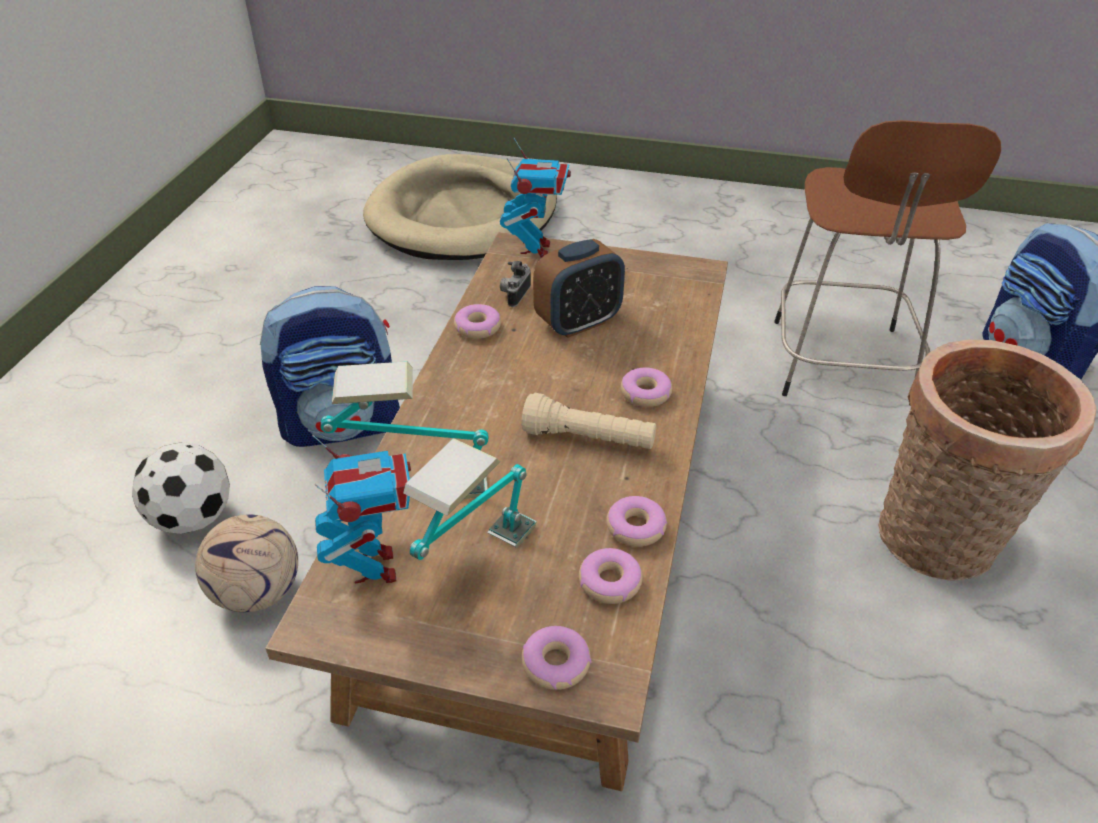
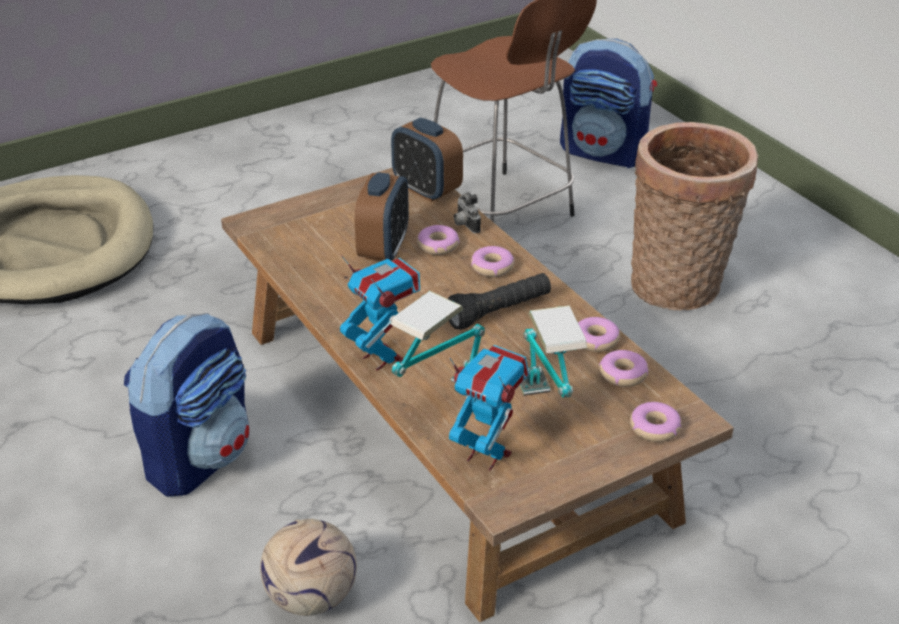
camera: 45 degrees left, 5 degrees down
(193, 517) = (176, 594): football -> none
(477, 327) = (318, 289): donut -> donut (438, 246)
(514, 295) = (309, 254): camera -> camera (464, 225)
(535, 249) = (272, 216): toy robot -> toy robot (382, 358)
(588, 439) = (499, 312): beige flashlight -> black flashlight
(692, 291) = (426, 190): none -> alarm clock

